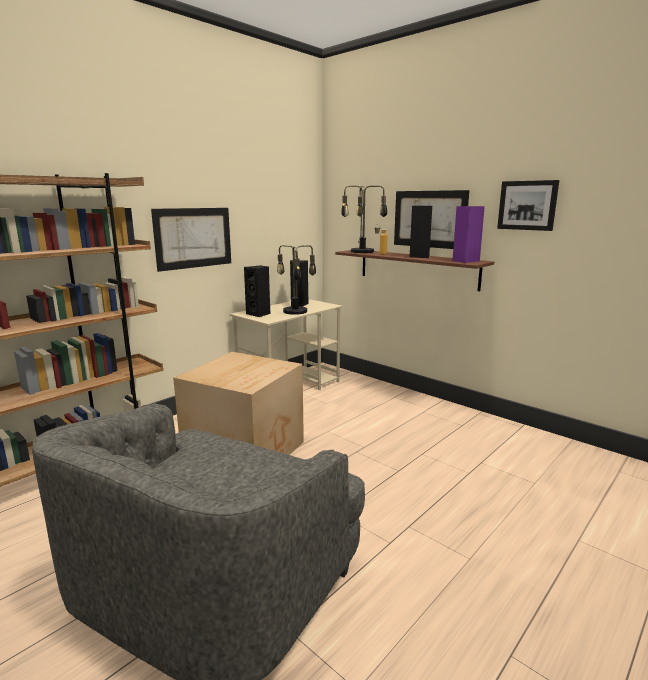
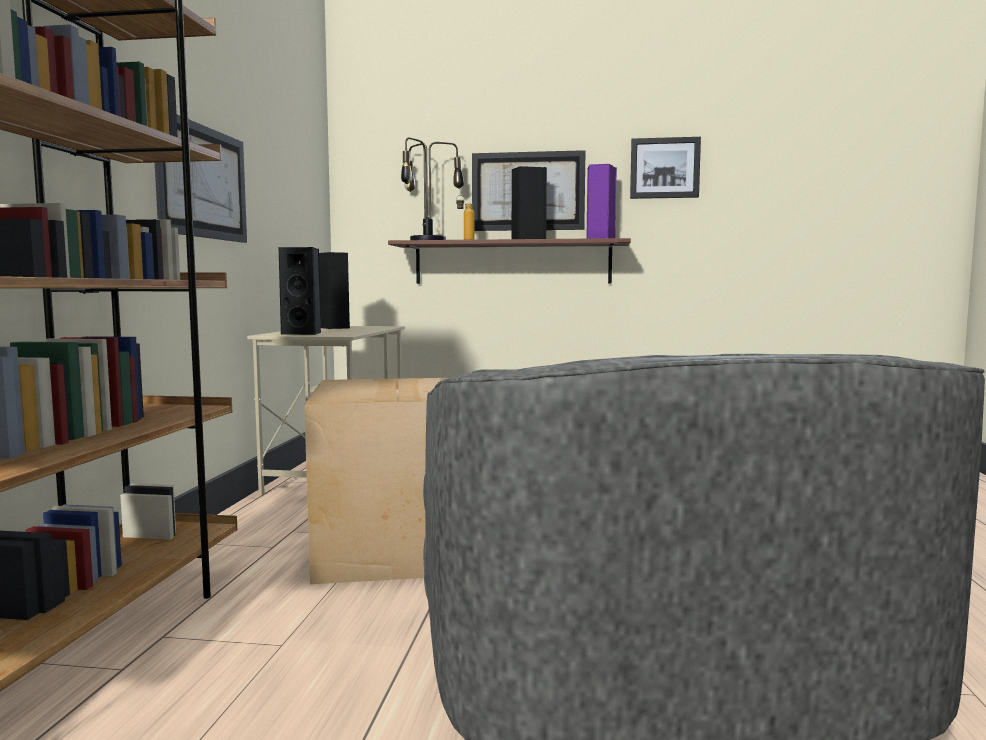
camera: 35 degrees left, 10 degrees down
(295, 311) = (355, 330): table lamp -> none

